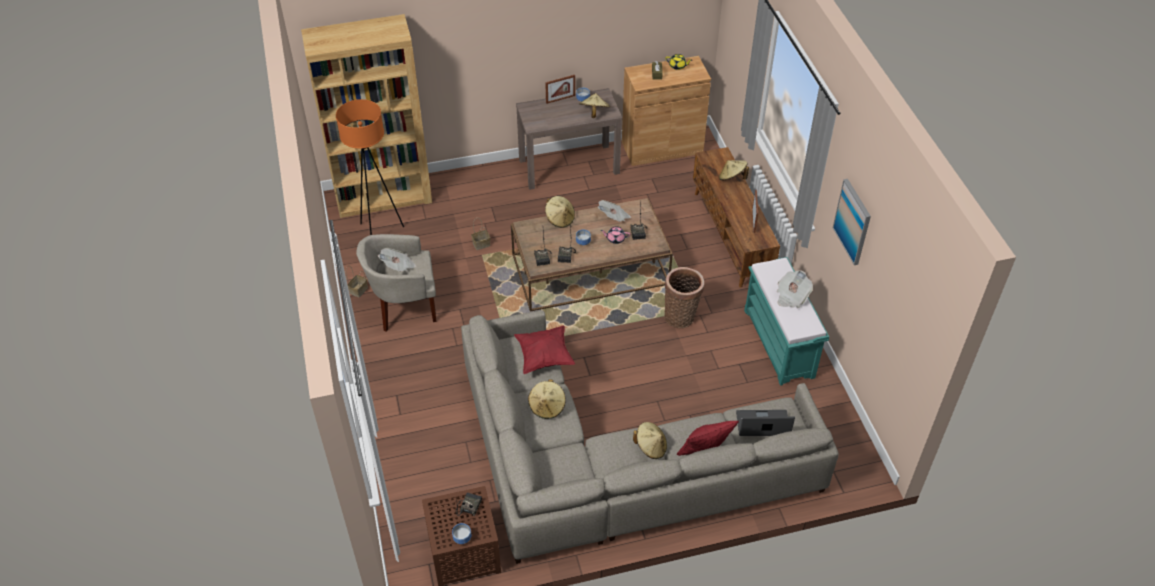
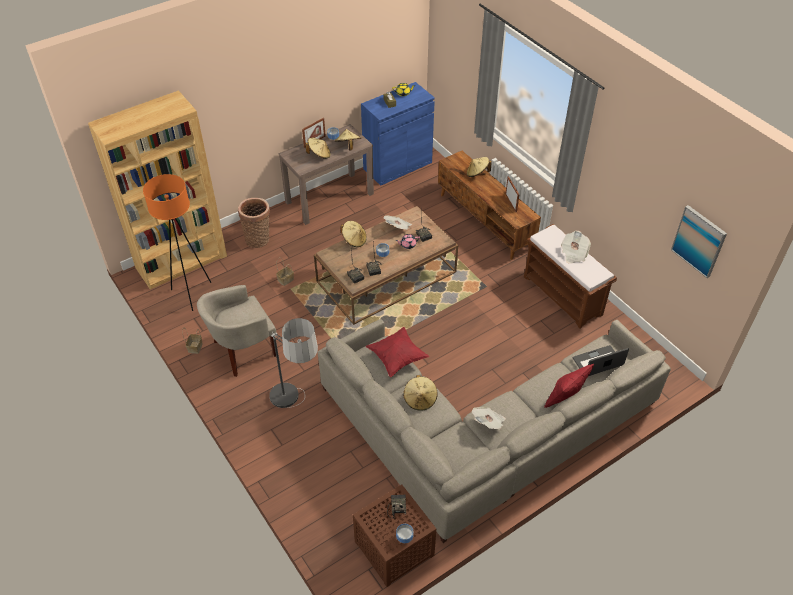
camera: 20 degrees left, 0 degrees up
(398, 266) = (235, 315): newspaper -> newspaper (488, 423)
(431, 385) = (298, 411): none -> floor lamp
(650, 447) = (520, 407): beige hat -> beige hat (319, 155)
(662, 148) = (397, 165): brown cabinet -> blue cabinet
(681, 316) = (477, 295): basket -> basket (258, 238)
(779, 344) = (563, 296): turquoise bench -> brown bench
(852, 221) = (624, 177): picture -> picture (699, 241)

